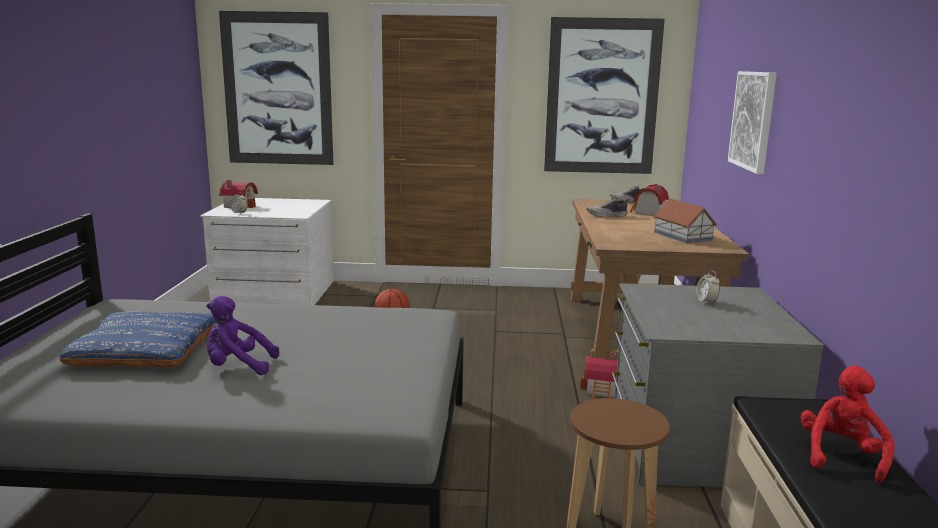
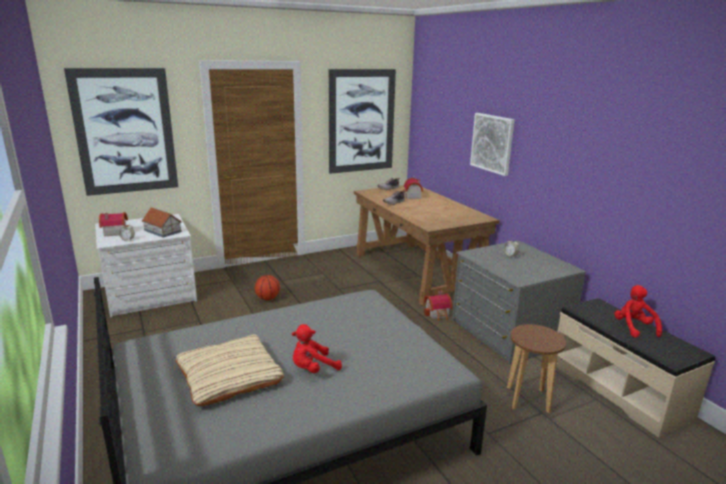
camera: 30 degrees left, 5 degrees up
(145, 349) = (229, 375): blue pillow -> beige pillow
(238, 367) = (313, 369): purple plush toy -> red plush toy
(682, 236) = (453, 212): toy house -> toy house (162, 231)

